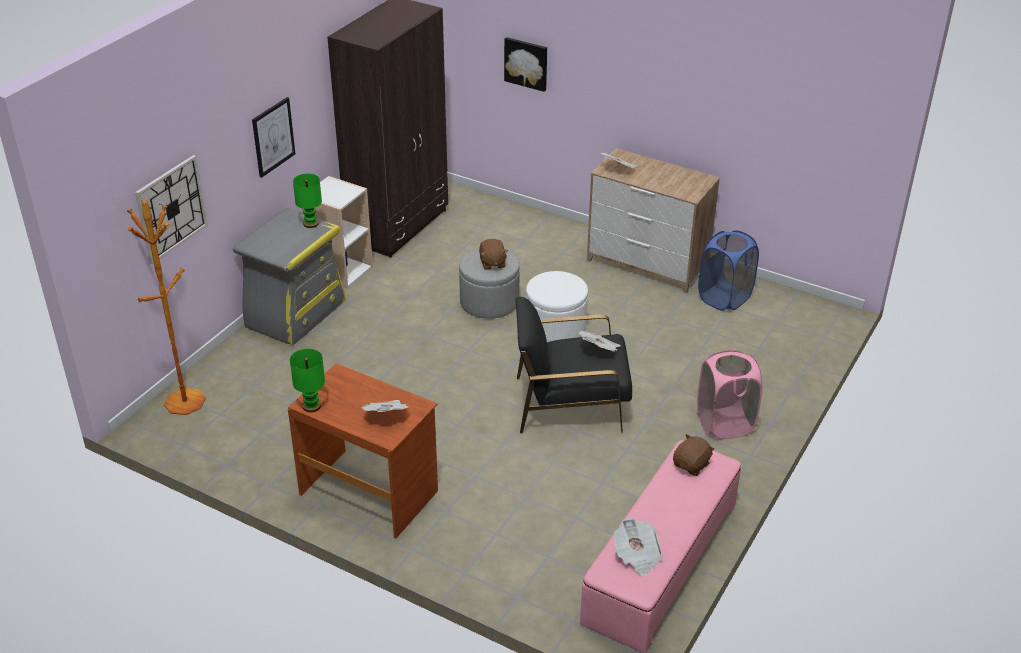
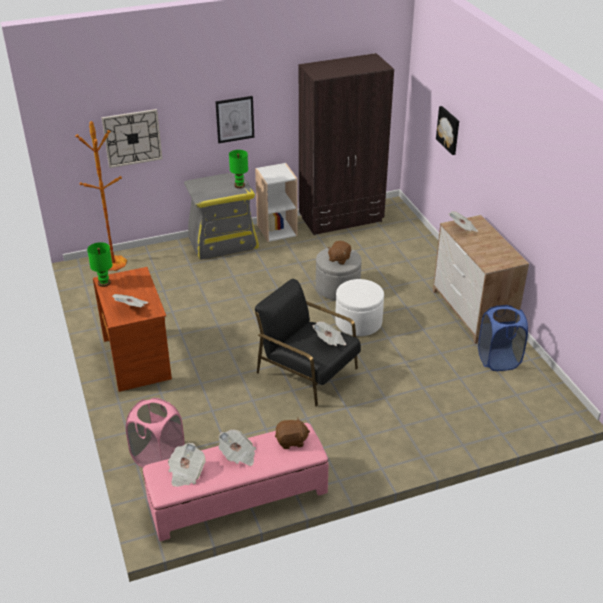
camera: 40 degrees right, 0 degrees up
(662, 508) = (238, 455): none -> newspaper
(724, 424) = (389, 439): pink laundry basket -> pink laundry basket (158, 458)

